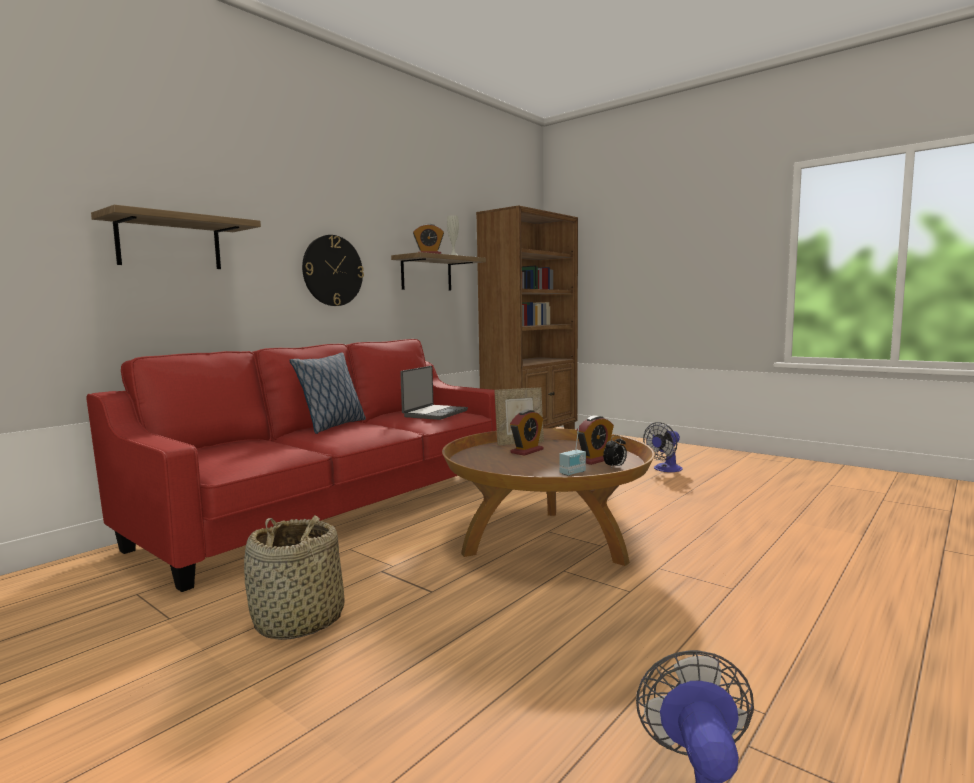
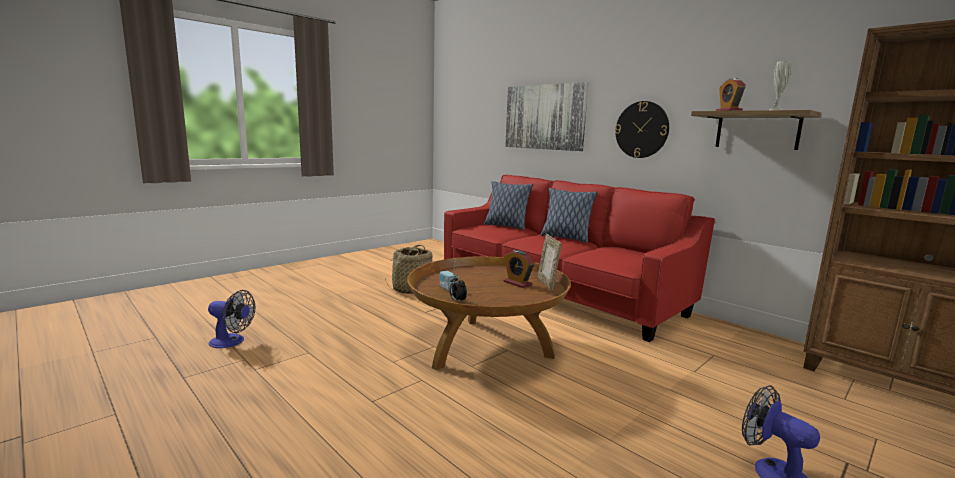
camera: 95 degrees right, 5 degrees up
(169, 243) = (544, 117): shelf -> picture
(224, 448) = (506, 226): none -> pillow
(434, 413) = (622, 257): laptop -> none
(595, 460) = (481, 298): alarm clock -> none

